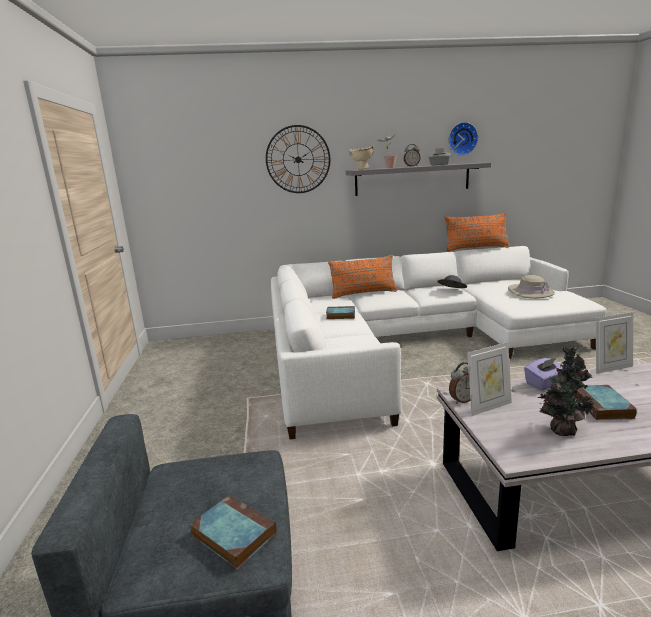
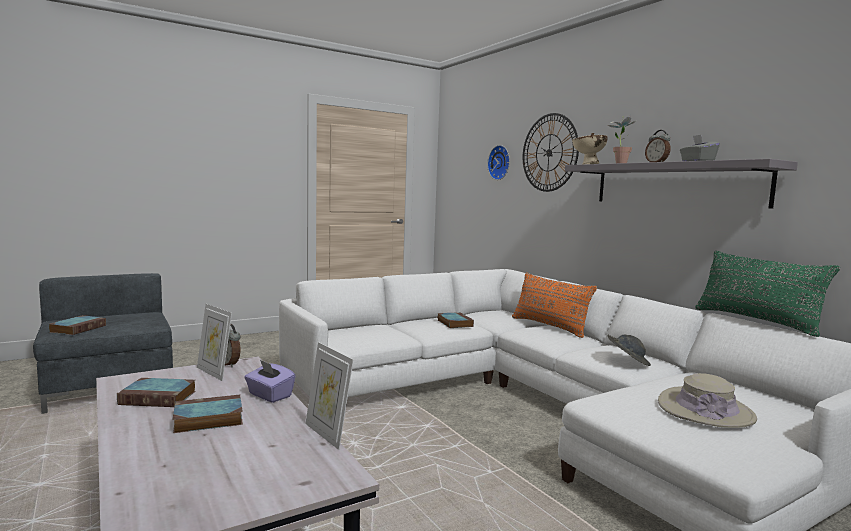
camera: 65 degrees right, 10 degrees down
(462, 139) = (768, 119): wall clock -> wall clock (500, 162)
(476, 248) = (756, 321): orange pillow -> green pillow
(560, 429) = (160, 397): potted plant -> book

